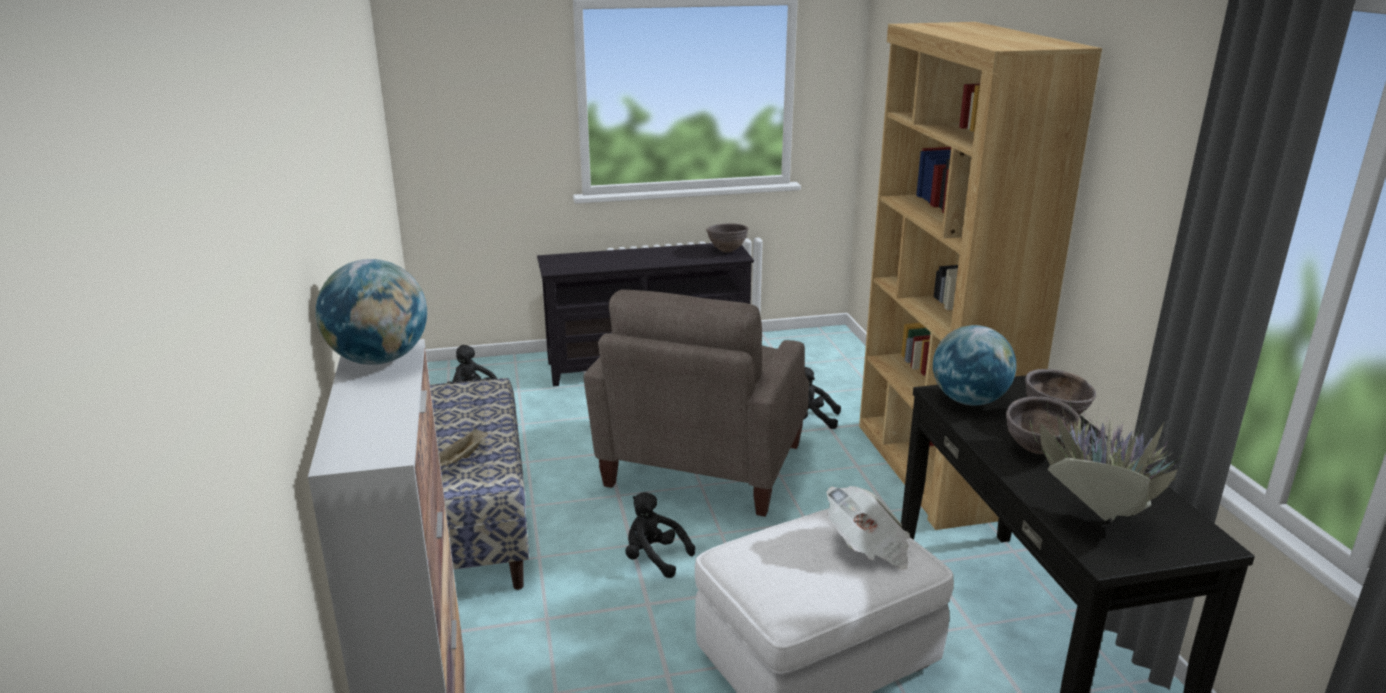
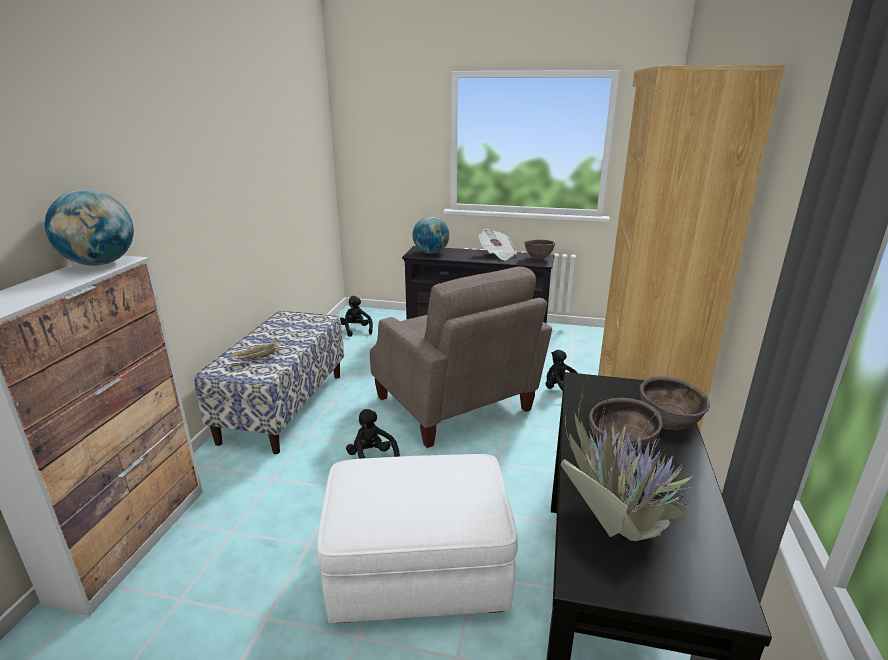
camera: 25 degrees right, 0 degrees up
(702, 468) = (455, 406): beige armchair -> beige armchair turned 75 degrees counterclockwise
(868, 547) = (458, 494): newspaper -> newspaper (497, 255)
(969, 400) = (601, 393): globe -> globe (431, 253)

